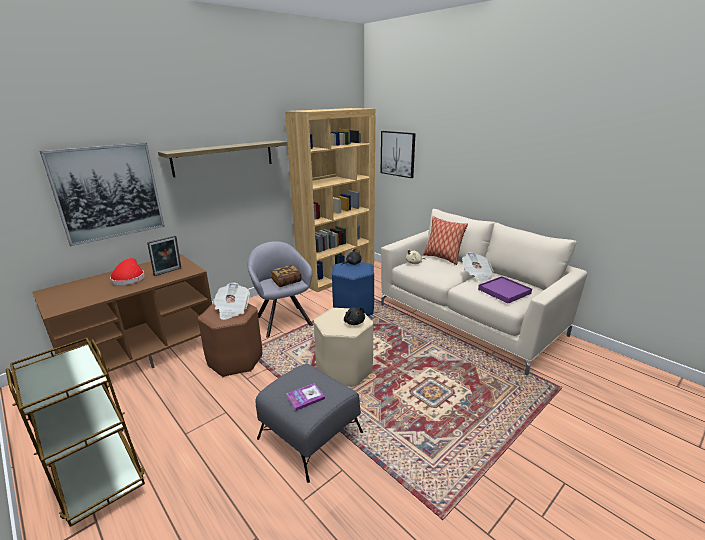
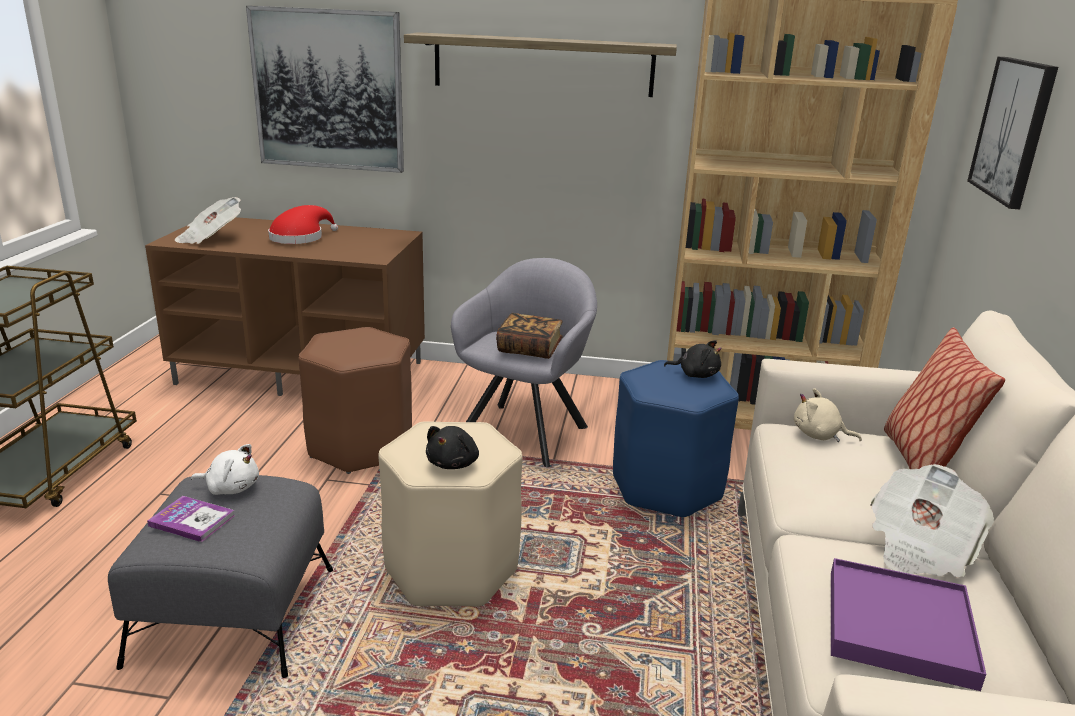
camera: 50 degrees right, 0 degrees up
(168, 272) = (349, 247): picture frame -> none
(232, 310) = (363, 346): newspaper -> newspaper (210, 238)
(291, 381) = (231, 488): none -> white plush toy

